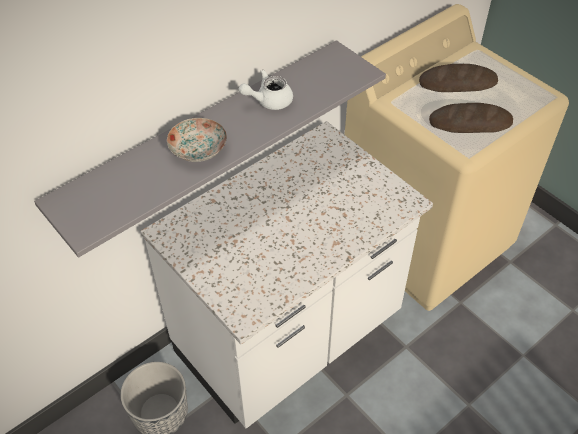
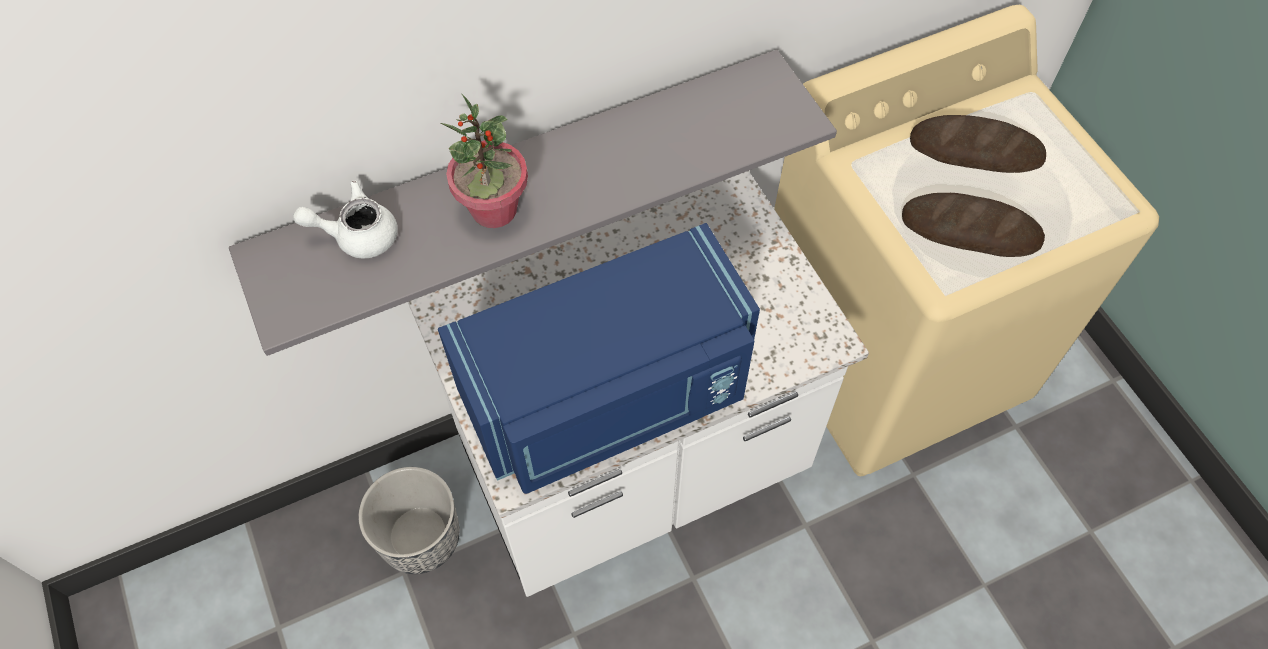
camera: 15 degrees right, 10 degrees up
(199, 149) = (494, 210): plate -> potted plant
(268, 101) = (629, 144): white teapot -> white teapot (357, 235)
(288, 259) = (609, 398): none -> blue microwave

